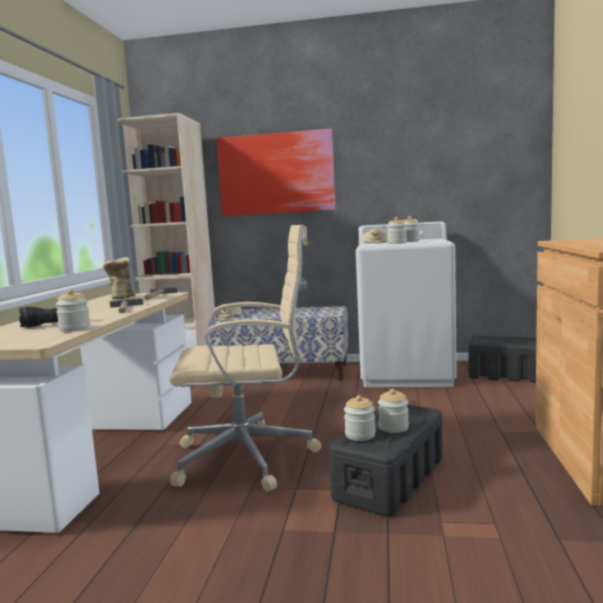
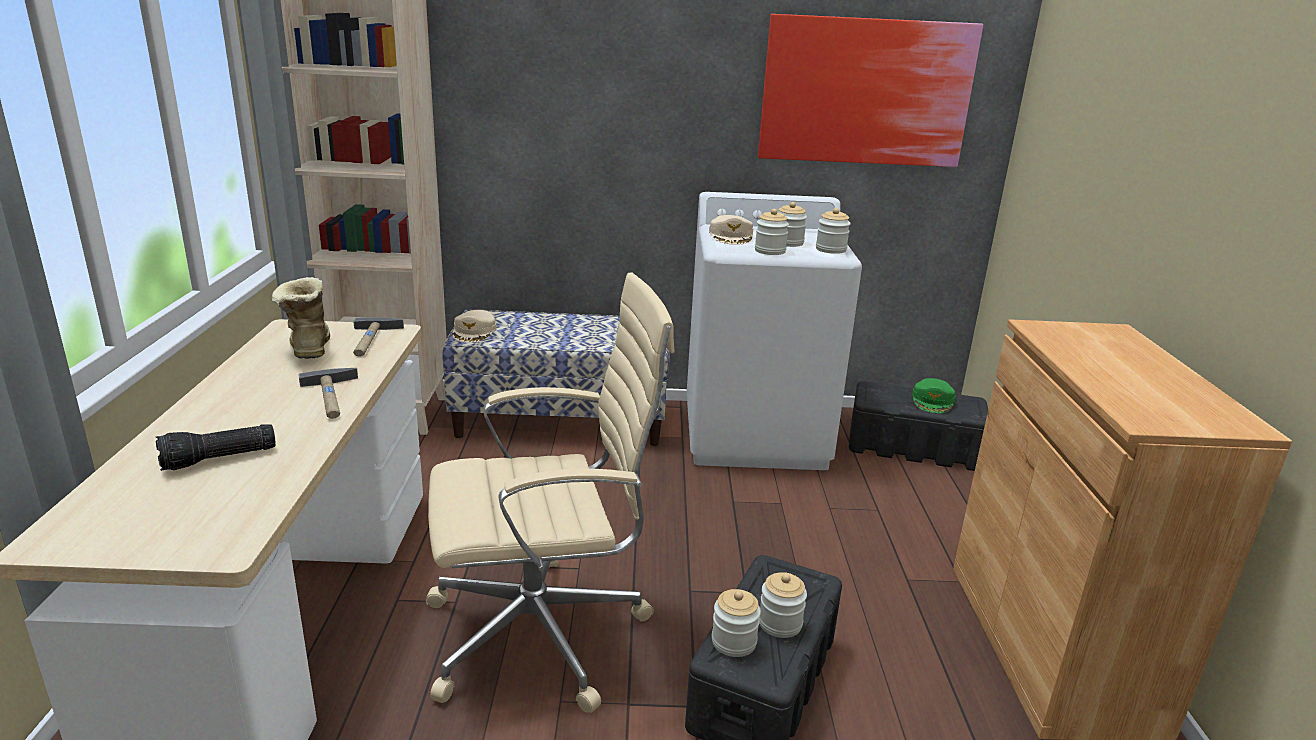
camera: 10 degrees left, 15 degrees up
(75, 329) = (269, 485): jar -> jar (831, 249)
(276, 174) = (563, 84): picture -> picture (865, 92)
(522, 340) = (933, 401): none -> green cap

